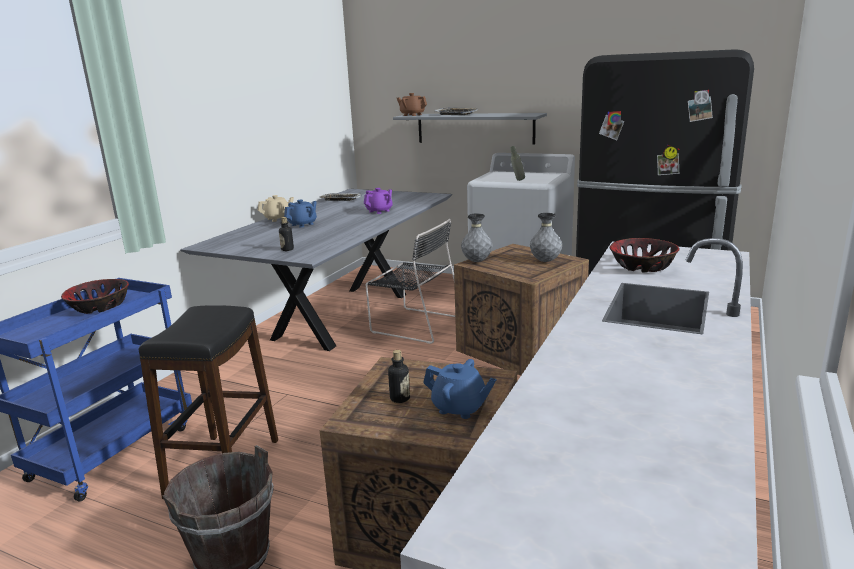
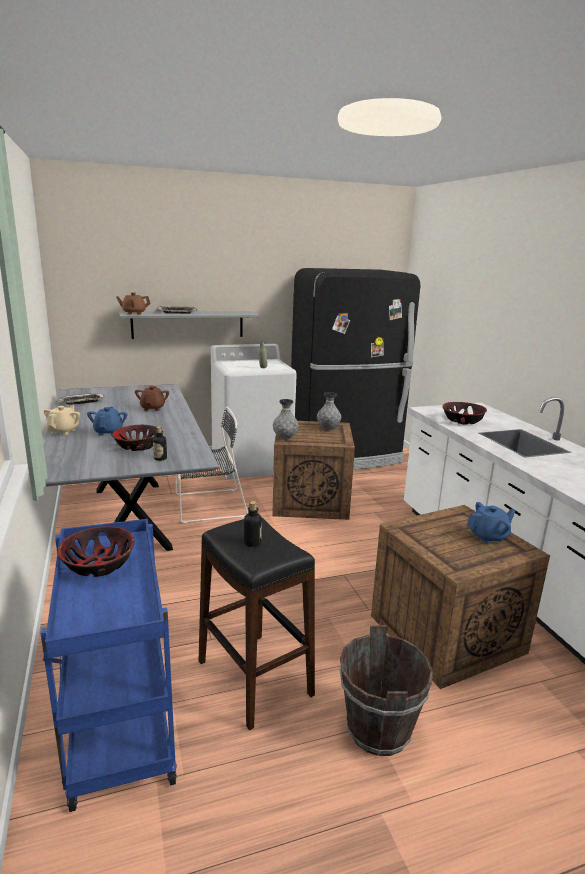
camera: 45 degrees left, 0 degrees up
(295, 238) = (137, 446): none -> bowl
(379, 211) = (153, 408): purple teapot -> brown teapot
(400, 398) = (451, 545): bottle -> bottle (252, 543)

